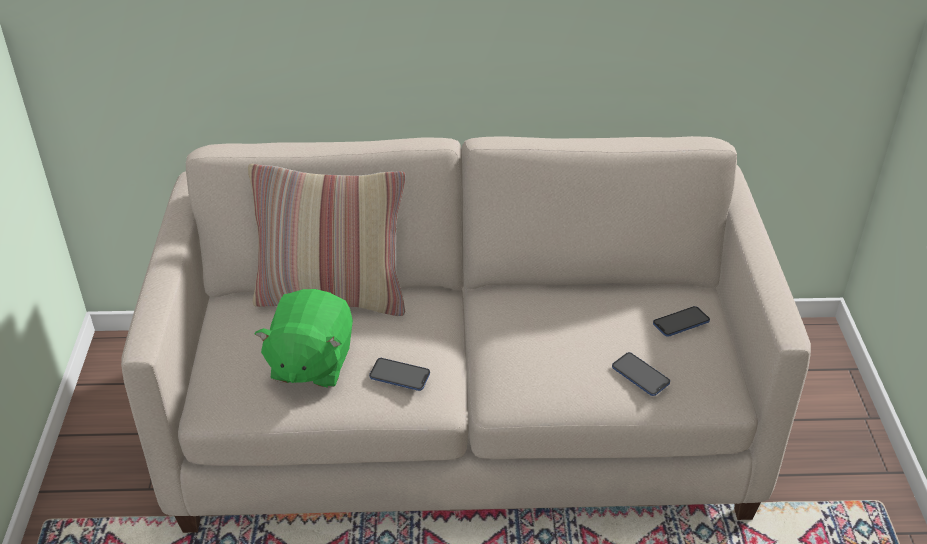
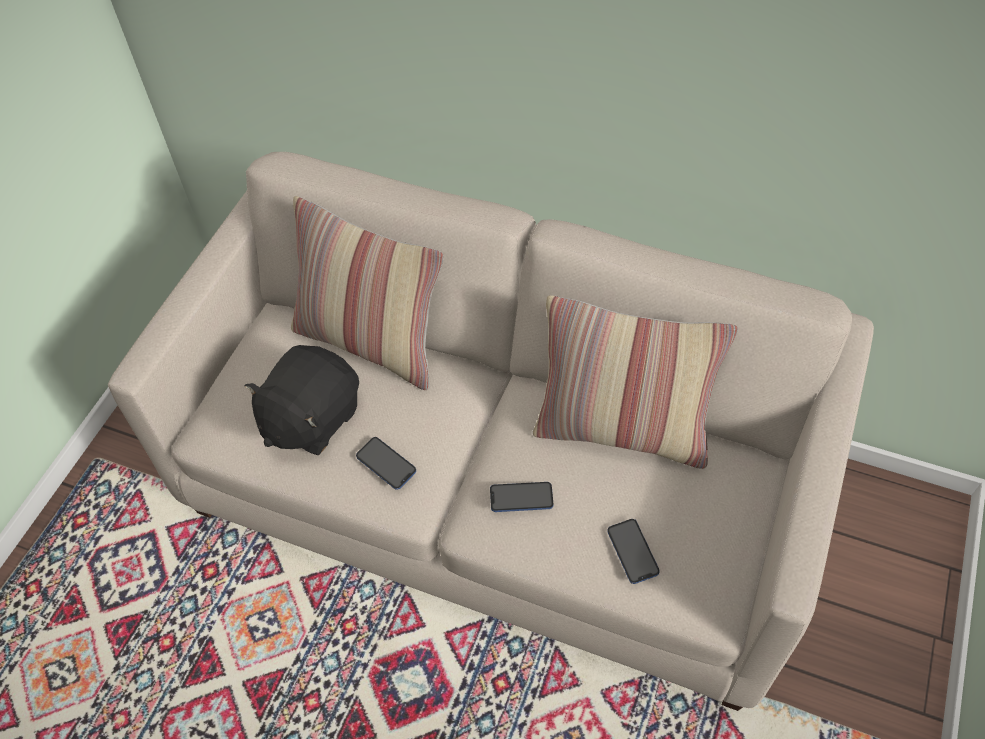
camera: 25 degrees right, 15 degrees up
(310, 363) = (311, 418): green plush toy -> black plush toy
(582, 299) = (622, 430): none -> pillow
(681, 322) = (715, 498): phone -> phone (521, 498)

